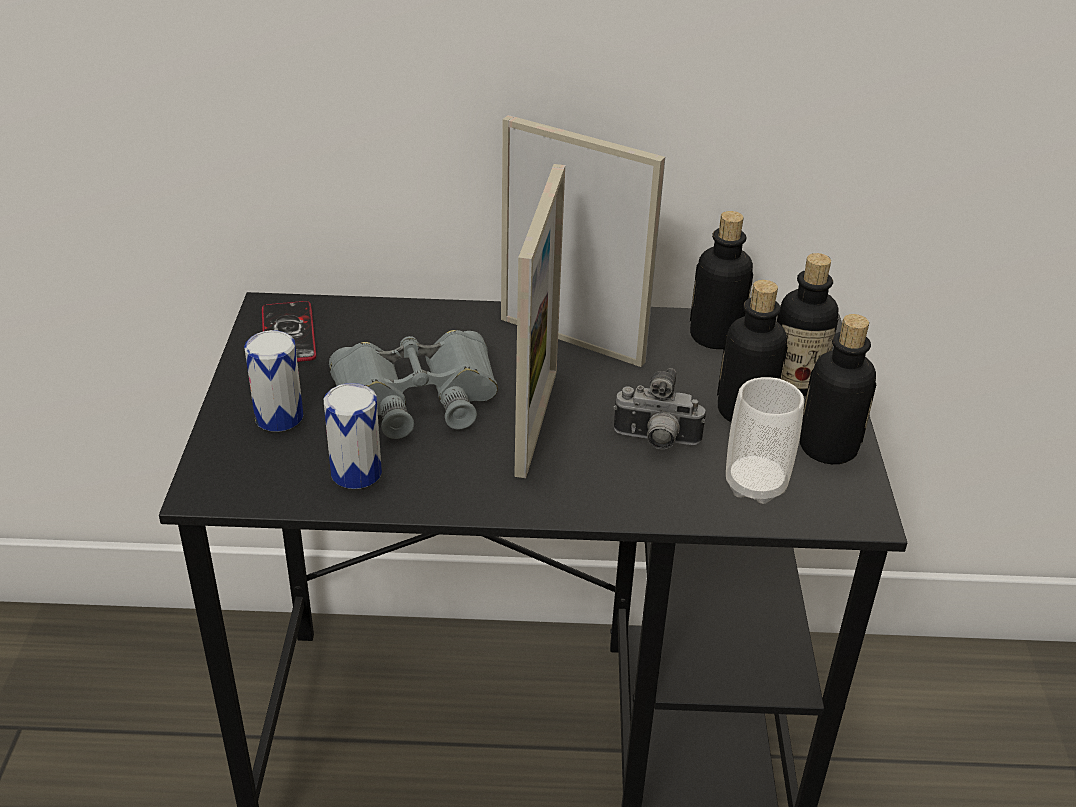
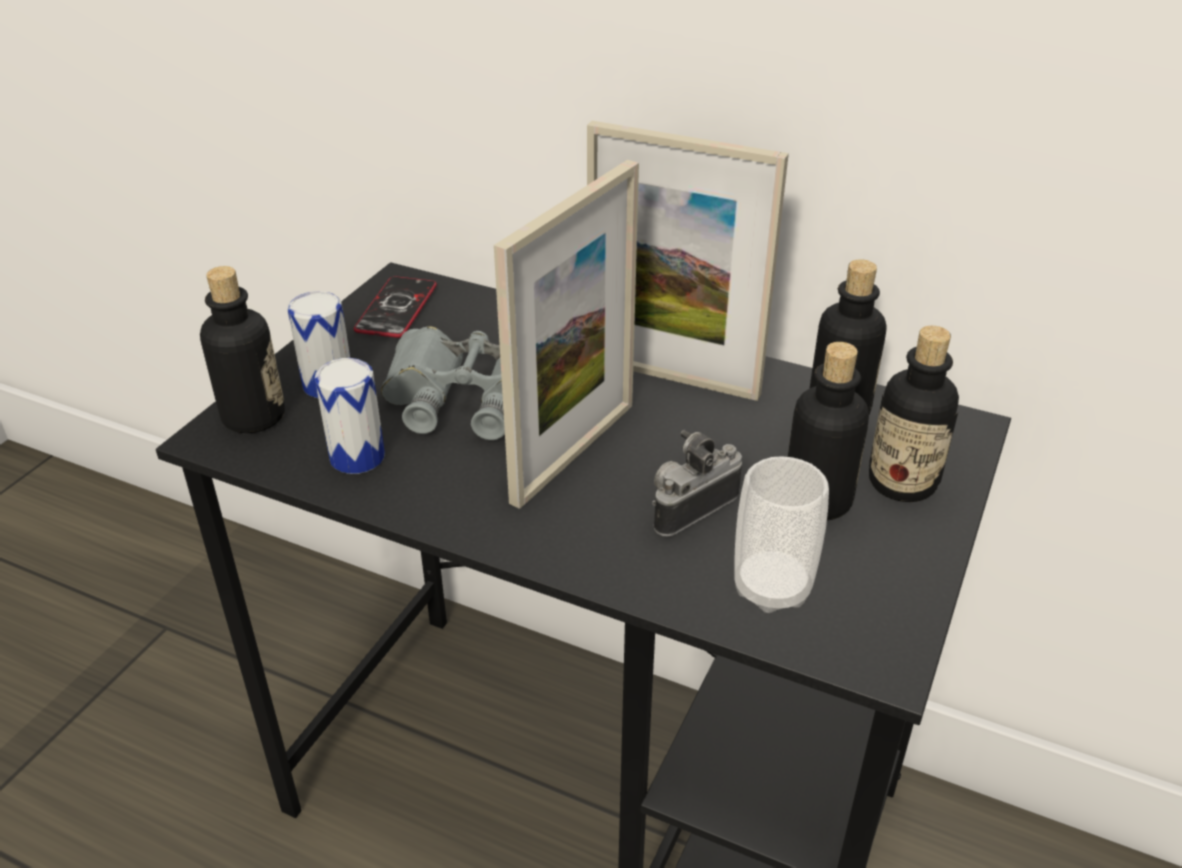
camera: 25 degrees right, 0 degrees up
(571, 340) = (672, 377): picture frame -> picture frame turned 150 degrees clockwise
(655, 441) = (688, 507): camera -> camera turned 105 degrees clockwise
(828, 447) = (892, 569): bottle -> bottle (253, 416)

